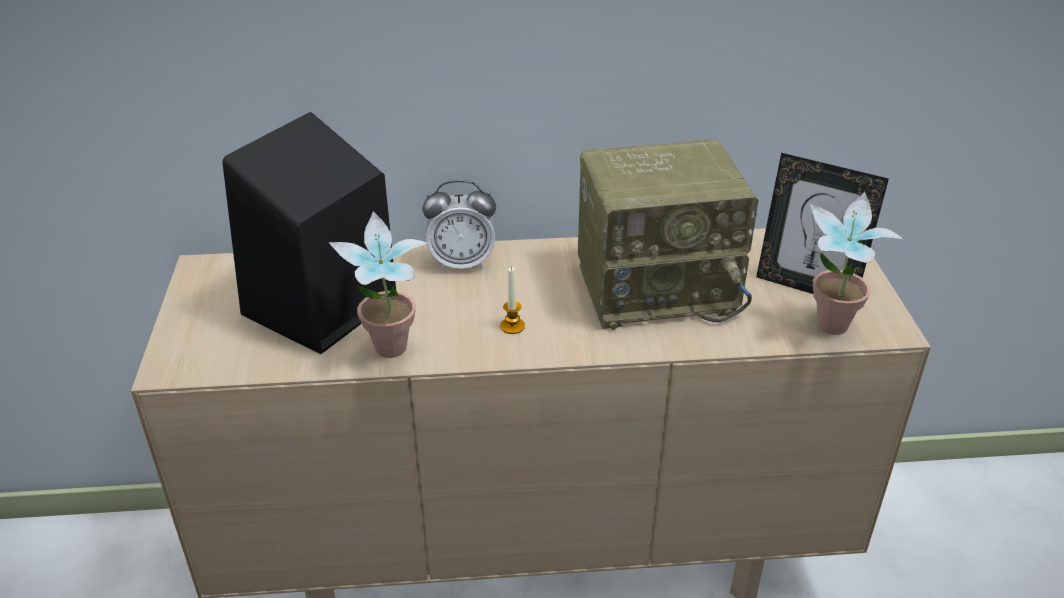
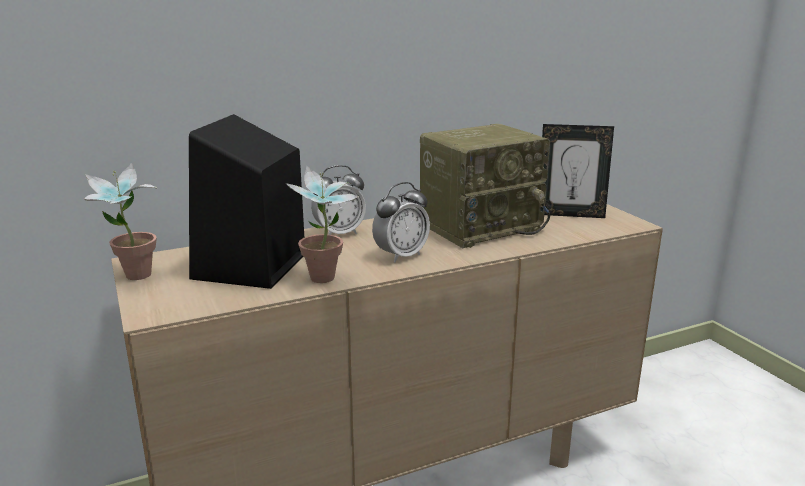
camera: 20 degrees left, 15 degrees down
(512, 326) = (401, 256): candle -> alarm clock
(828, 332) = (601, 230): potted plant -> potted plant (133, 279)

